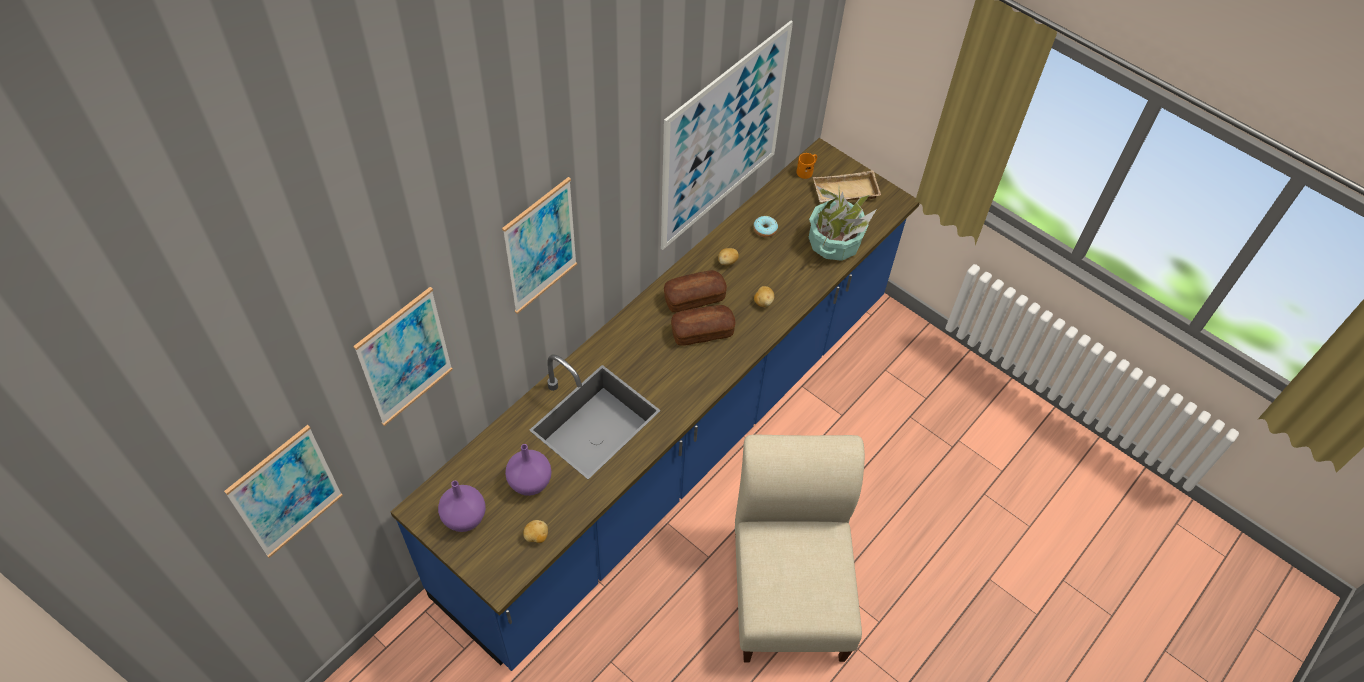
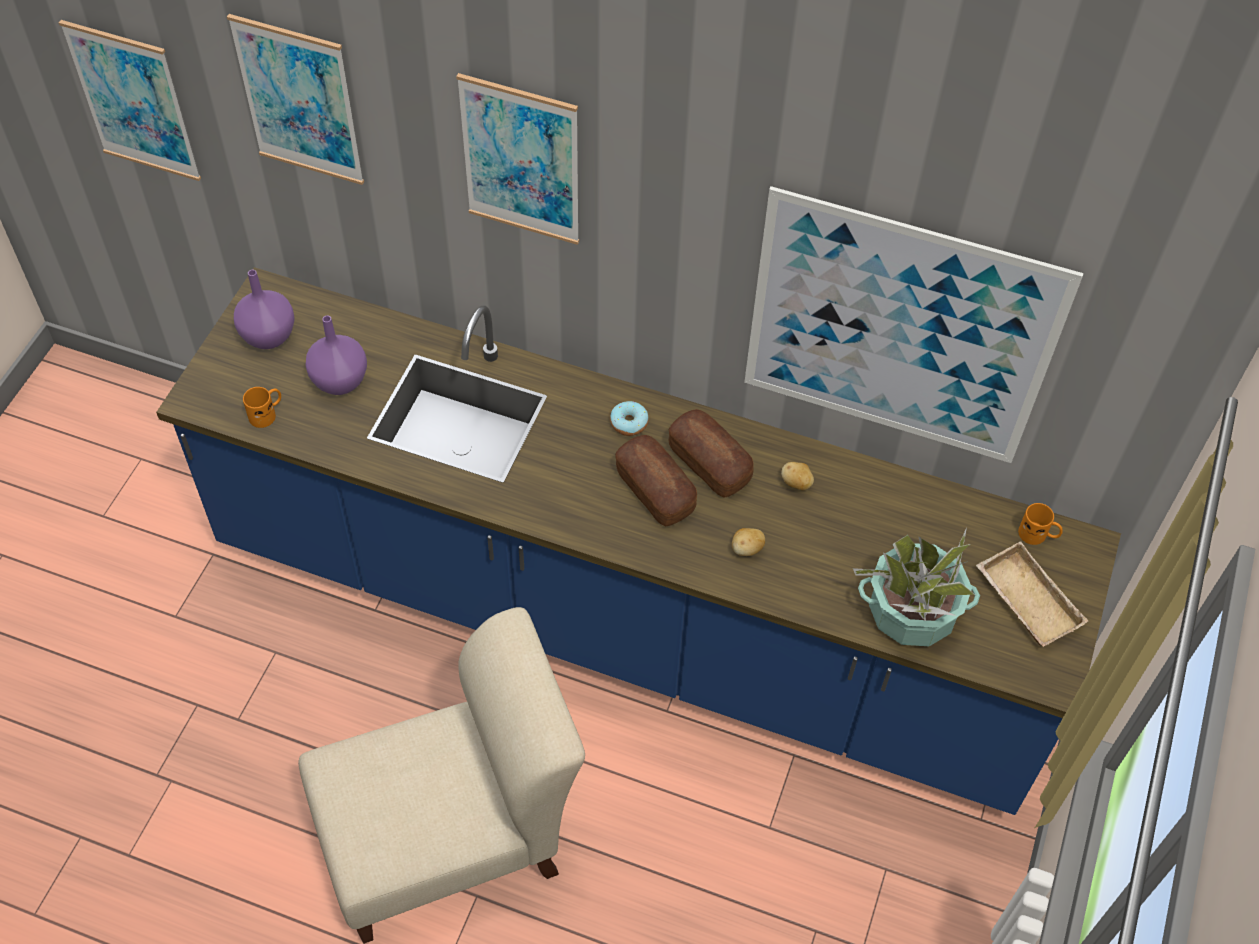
camera: 70 degrees right, 0 degrees up
(536, 536) = (267, 413): potato -> orange mug
(765, 229) = (884, 513): donut -> donut (629, 423)

